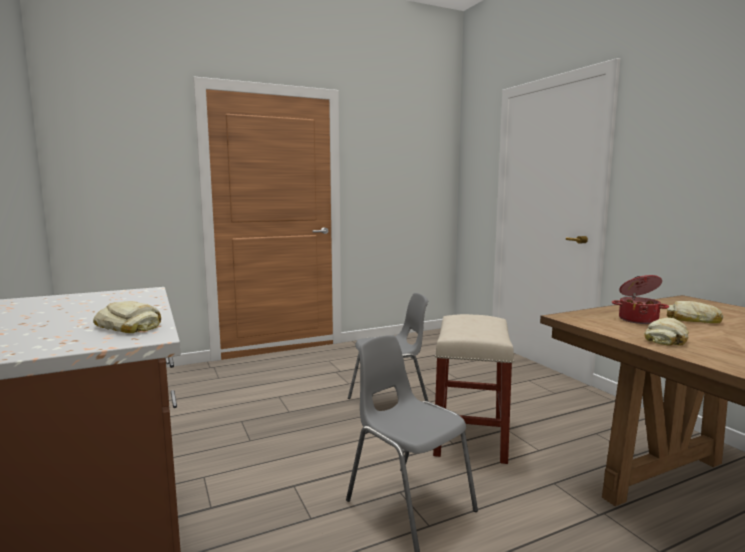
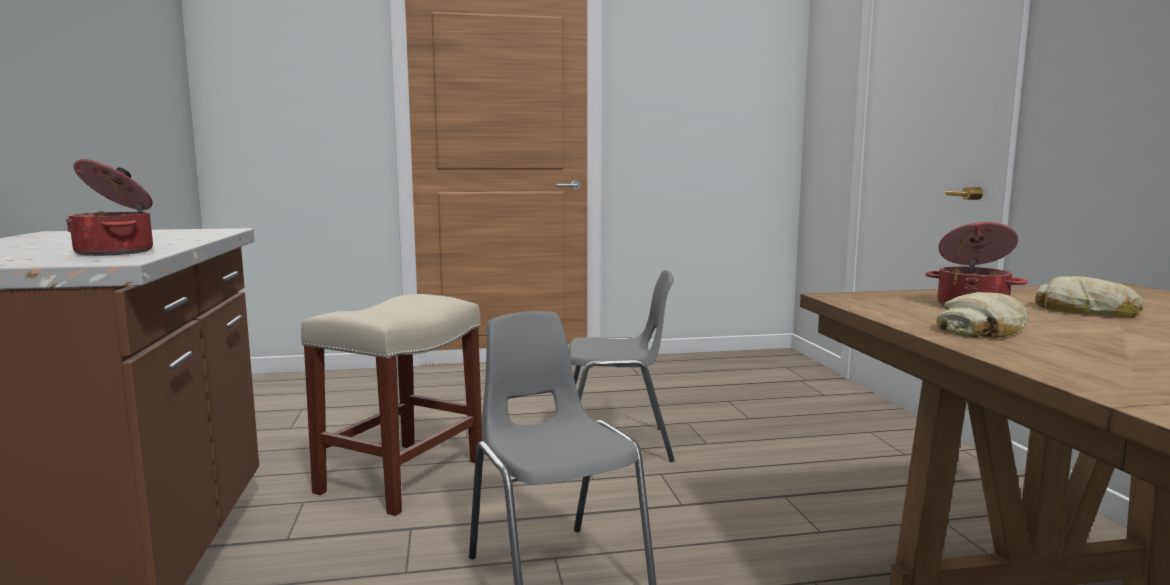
camera: 15 degrees right, 0 degrees up
(129, 326) = (117, 252): bread -> cooking pot
(469, 435) = (716, 497): beige stool -> beige stool (403, 475)

